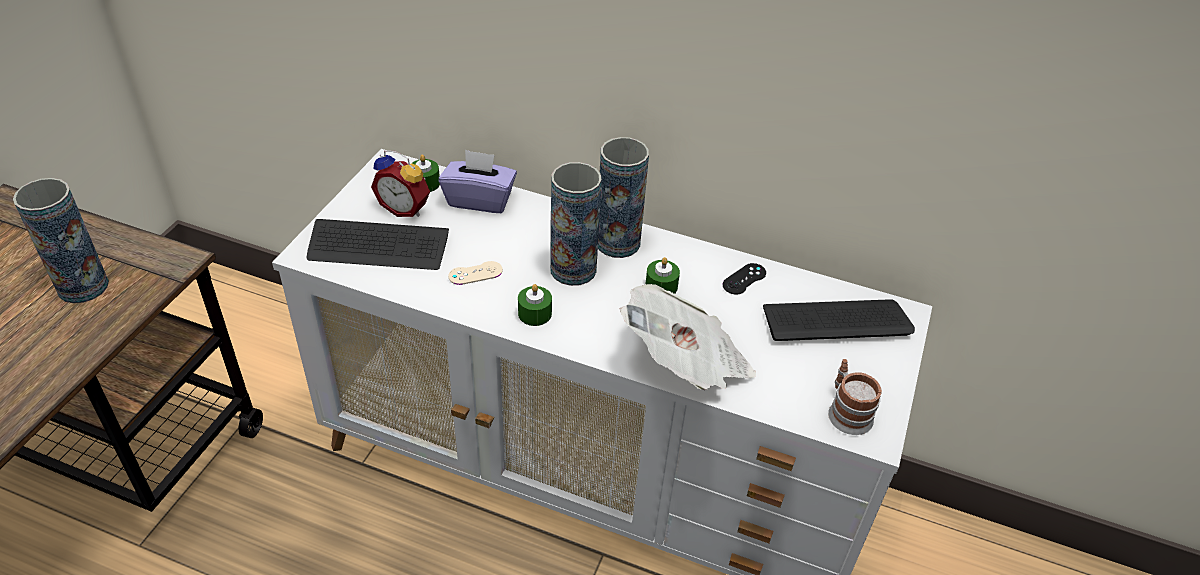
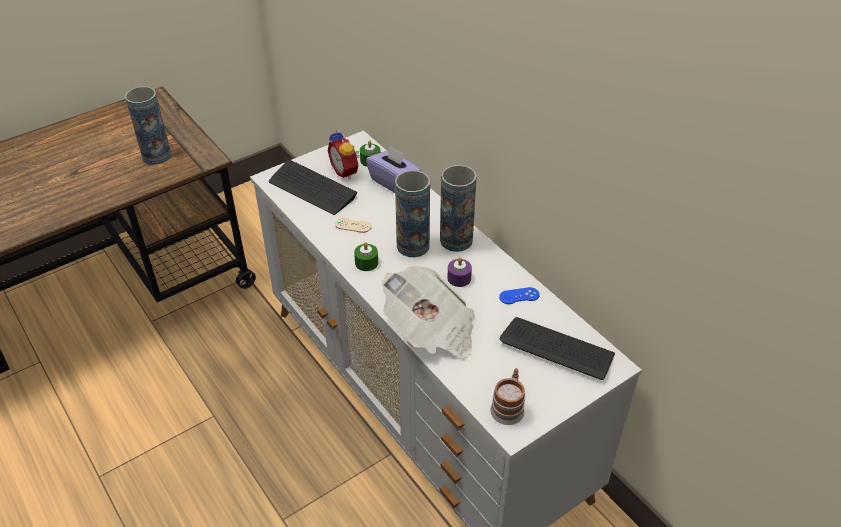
camera: 35 degrees right, 0 degrees up
(661, 286) = (459, 278): green candle -> purple candle
(744, 279) = (519, 296): black game controller -> blue game controller

